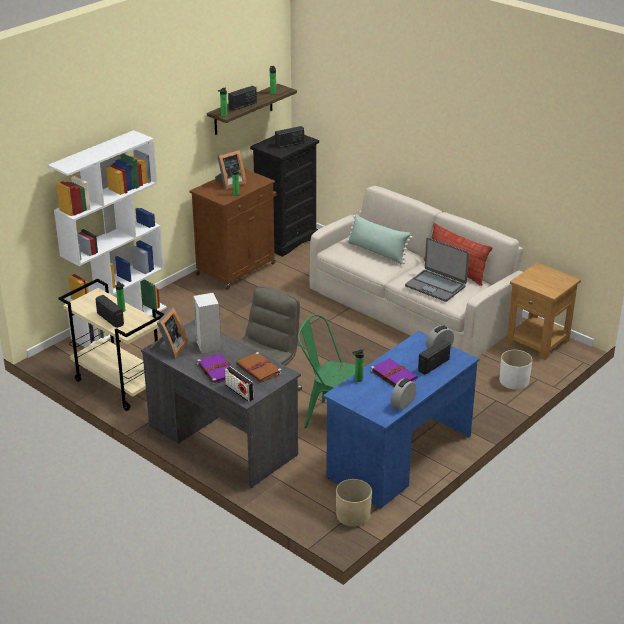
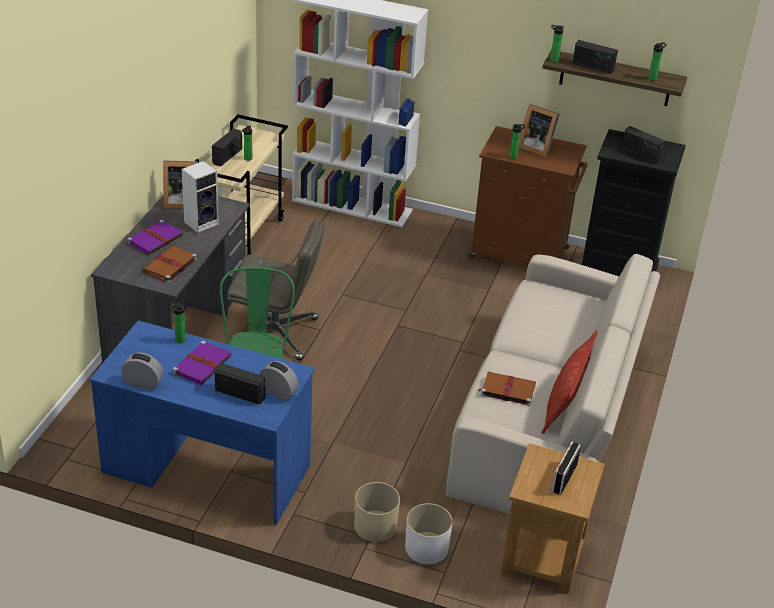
camera: 65 degrees right, 5 degrees up
(239, 392) = (119, 263): radio -> radio (564, 478)
(353, 515) = (83, 453): beige planter -> beige planter (375, 526)
(377, 252) = (557, 323): green pillow -> none
(435, 286) = (507, 390): laptop -> brown book

